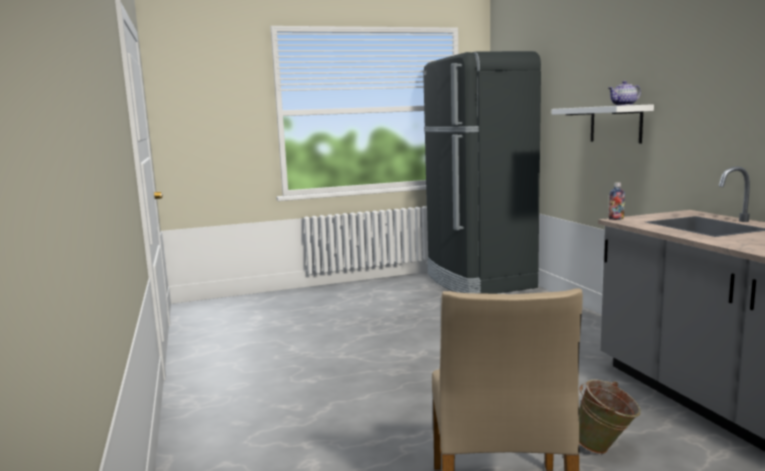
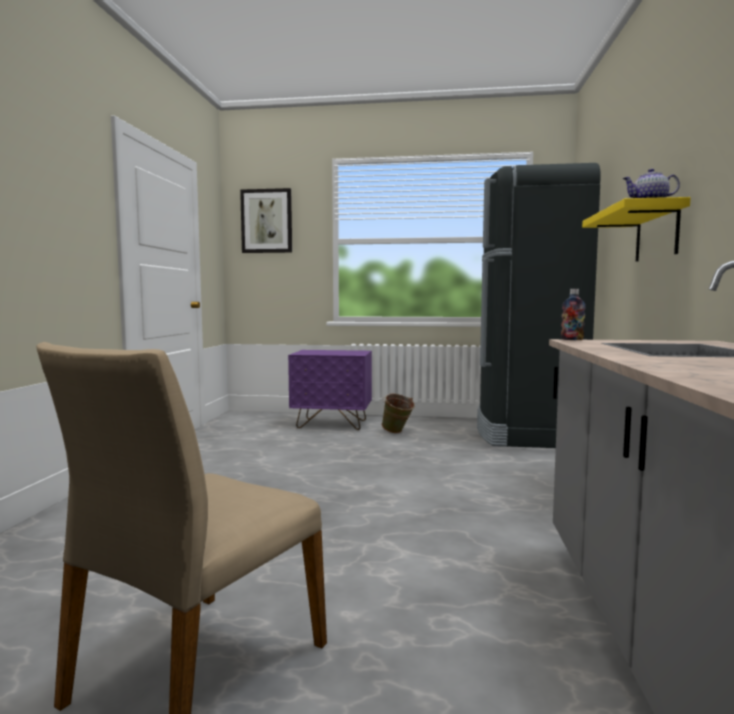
camera: 25 degrees right, 5 degrees down
(201, 92) = (266, 221): none -> picture
(305, 300) = (332, 424): none -> purple nightstand
(604, 449) = (422, 646): green bucket -> green bucket (397, 432)
(615, 124) = (657, 234): white shelf -> yellow shelf

